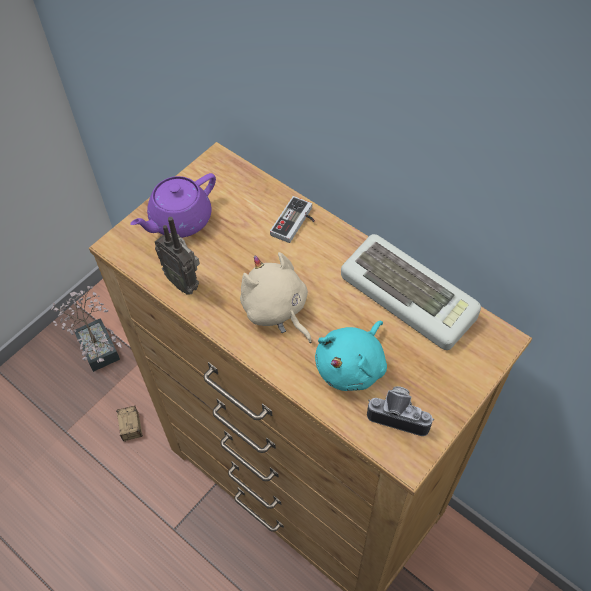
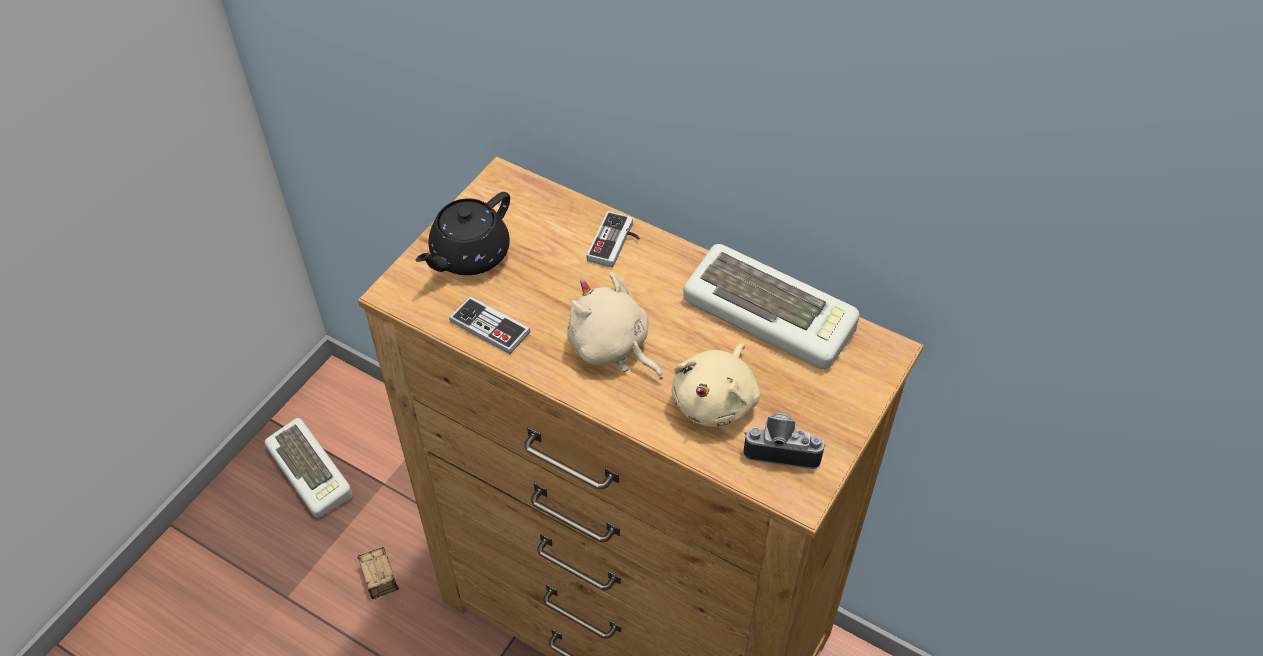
camera: 10 degrees left, 5 degrees down
(97, 343) = (312, 471): potted plant -> keyboard
(179, 220) = (468, 255): purple teapot -> black teapot
(184, 282) = (490, 327): radio -> game controller
(352, 366) = (716, 400): turquoise plush toy -> beige plush toy

